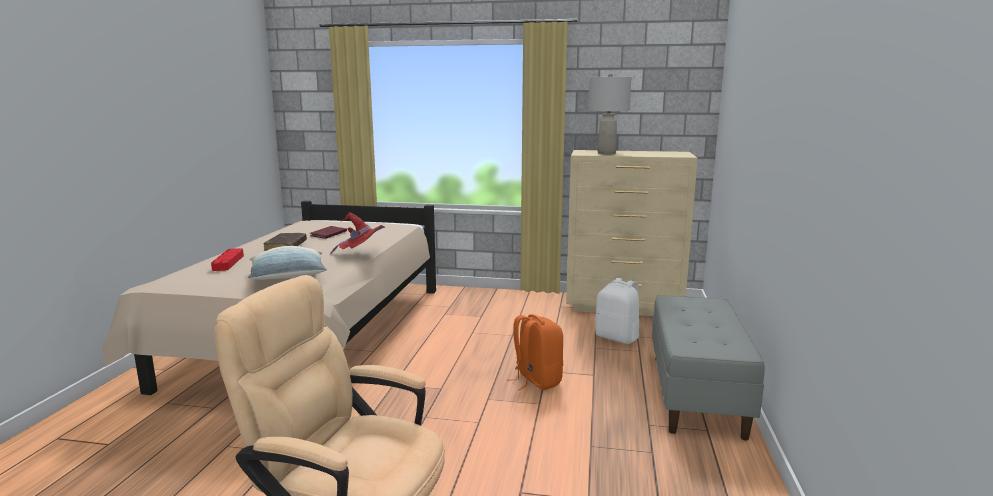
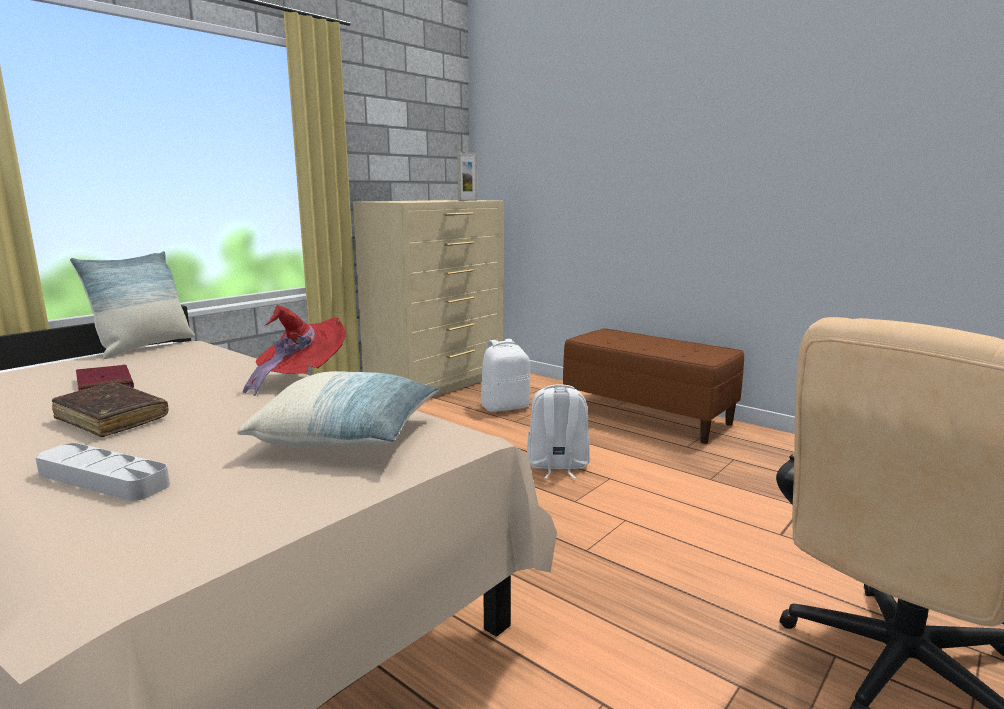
camera: 60 degrees left, 0 degrees up
(228, 262) = (103, 479): red tray -> grey tray
(390, 223) = (144, 347): none -> pillow
(536, 380) = (557, 466): orange backpack -> white backpack
(606, 153) = (416, 201): grey table lamp -> none
(655, 155) = (467, 200): none -> picture frame
(697, 394) = (648, 415): grey bench -> brown bench

